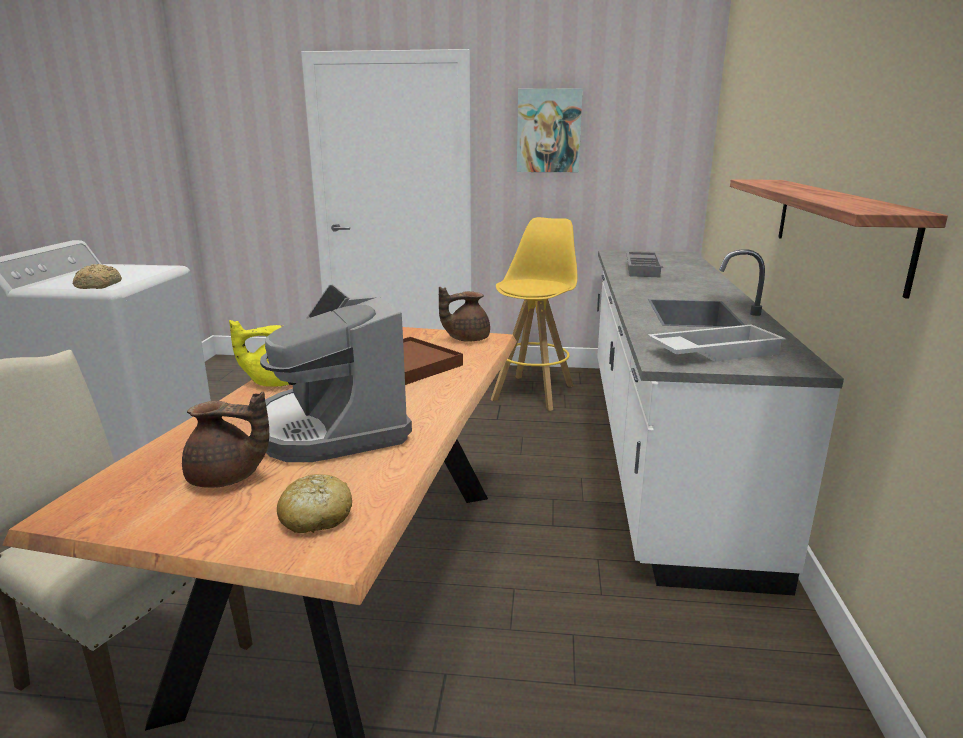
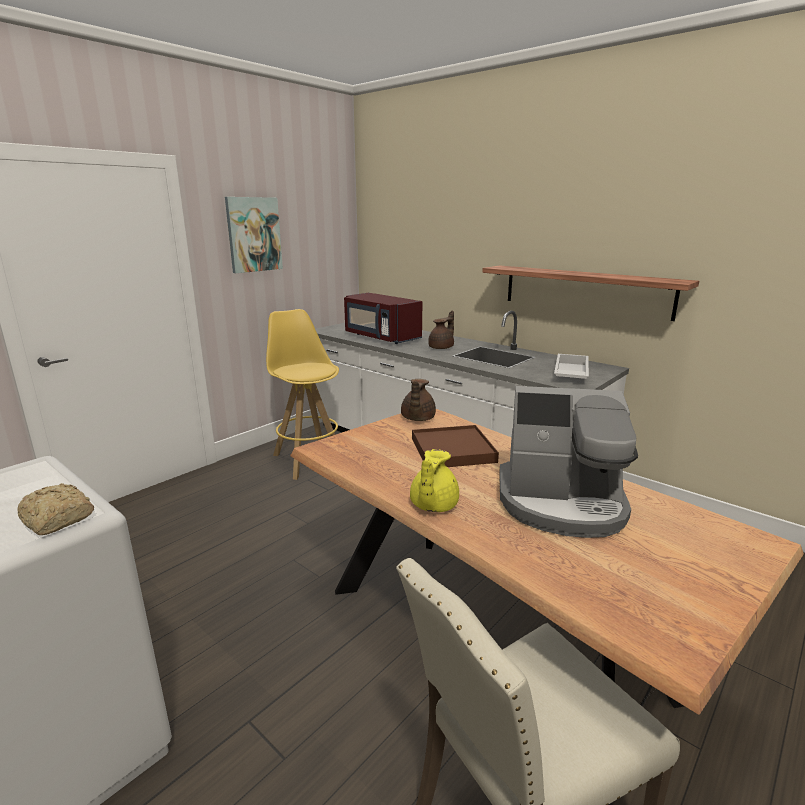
camera: 55 degrees left, 0 degrees up
(227, 478) = (637, 562): brown teapot -> brown teapot (442, 347)
(316, 517) = (714, 539): bread -> none
(644, 269) = (381, 337): grey tray -> red microwave

